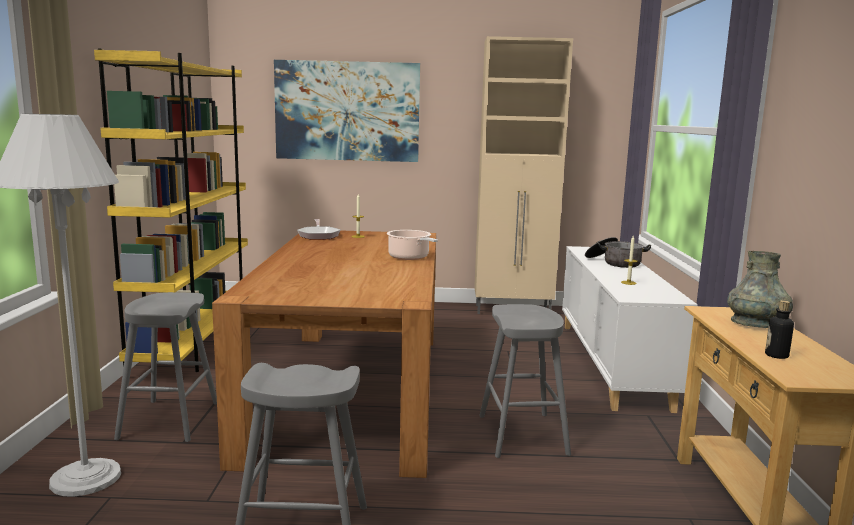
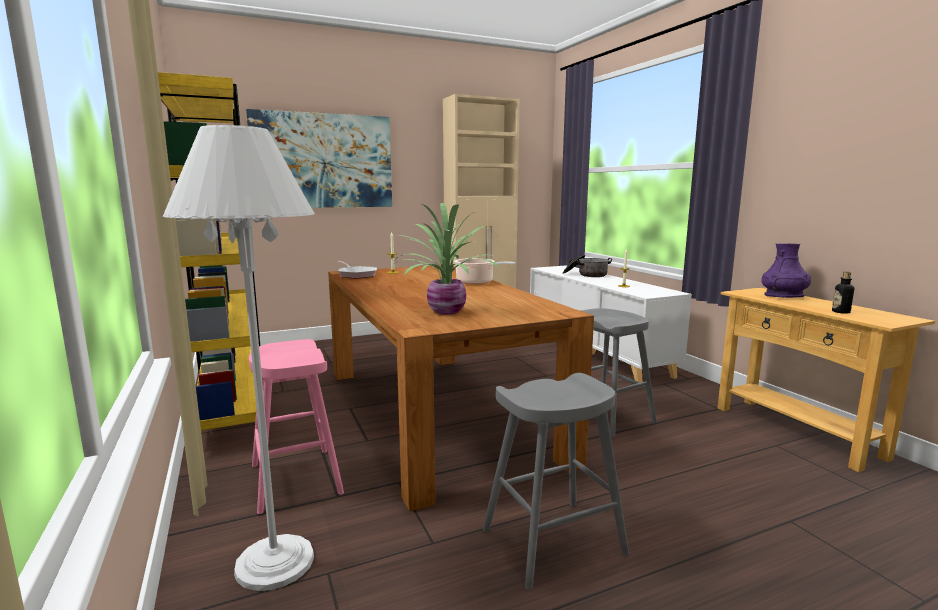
camera: 25 degrees left, 0 degrees up
(169, 420) = (296, 479): grey stool -> pink stool
(301, 284) = (444, 312): none -> potted plant
(757, 324) = (783, 296): grey vase -> purple vase

